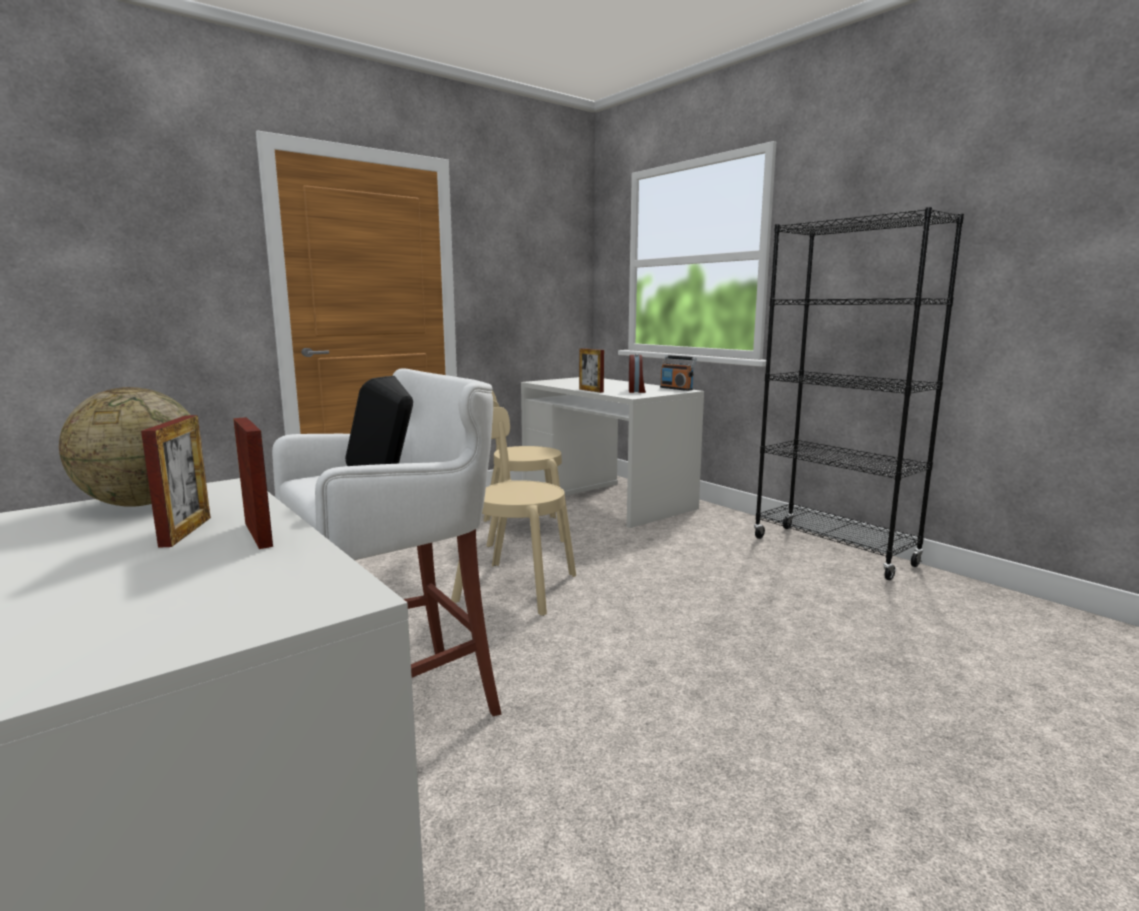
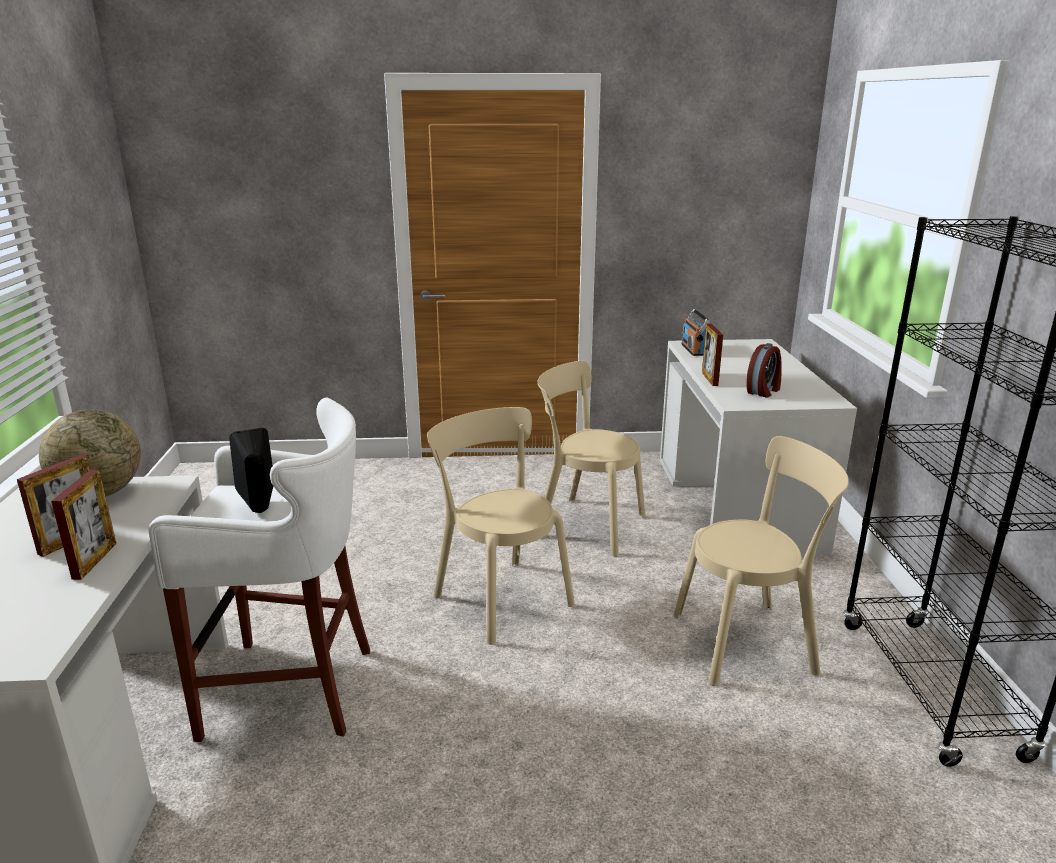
camera: 35 degrees right, 10 degrees up
(676, 388) = (827, 395): radio -> radio (692, 350)
(715, 560) = (750, 642): none -> beige chair

